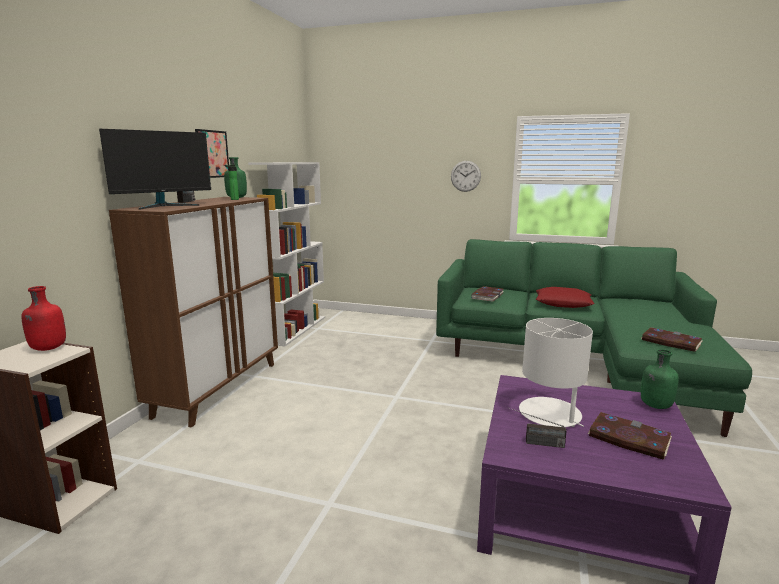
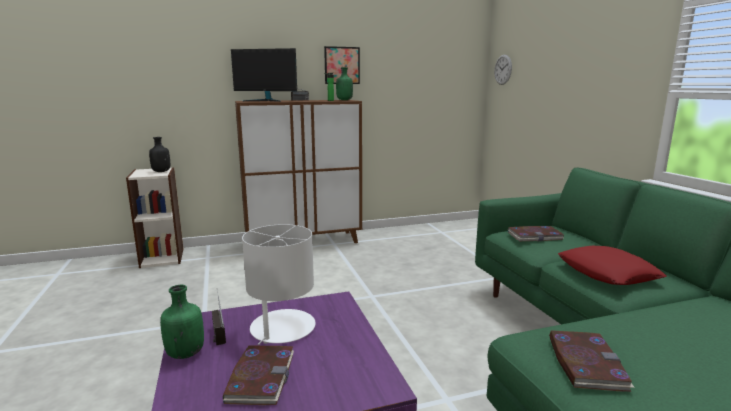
camera: 55 degrees right, 0 degrees up
(48, 348) = (161, 171): red bottle -> black bottle
(295, 329) = (425, 227): white bookcase -> none
(465, 176) = (612, 87): wall clock -> wall clock (503, 69)
(655, 406) = (367, 387): green bottle -> green bottle (185, 353)

